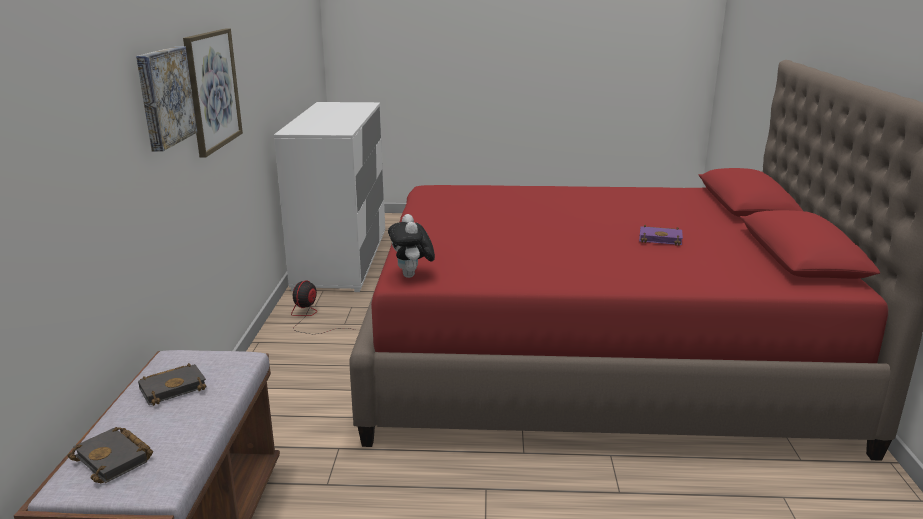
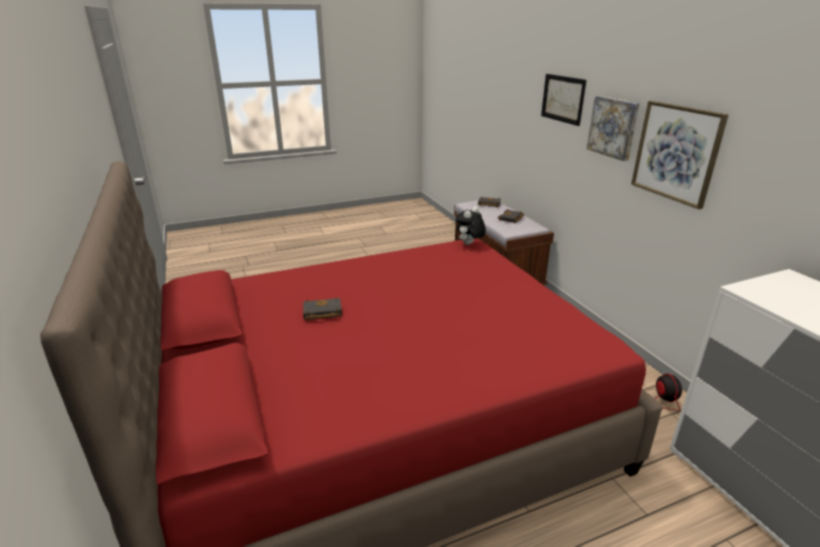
camera: 155 degrees right, 5 degrees up
(85, 91) = (563, 99): none -> picture
(412, 276) = (469, 244): plush toy -> plush toy turned 105 degrees counterclockwise
(661, 239) = (321, 313): purple book -> black book

